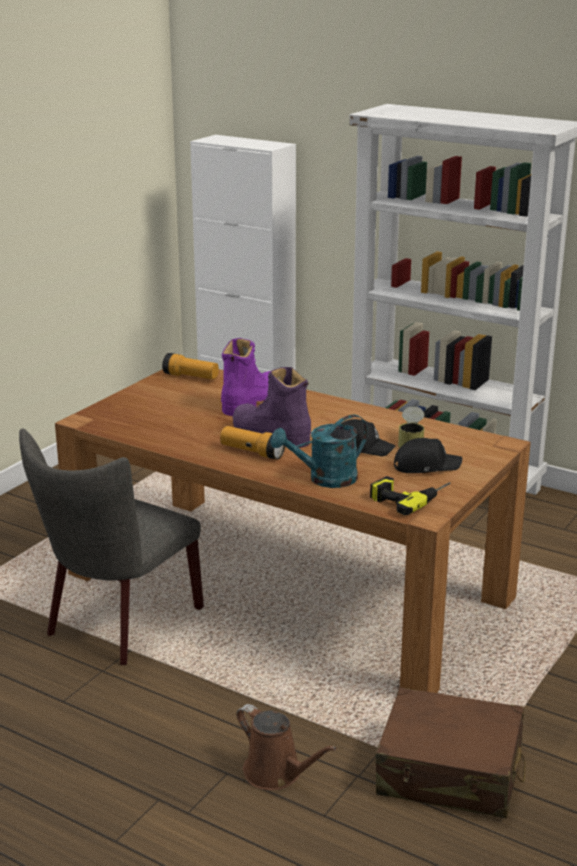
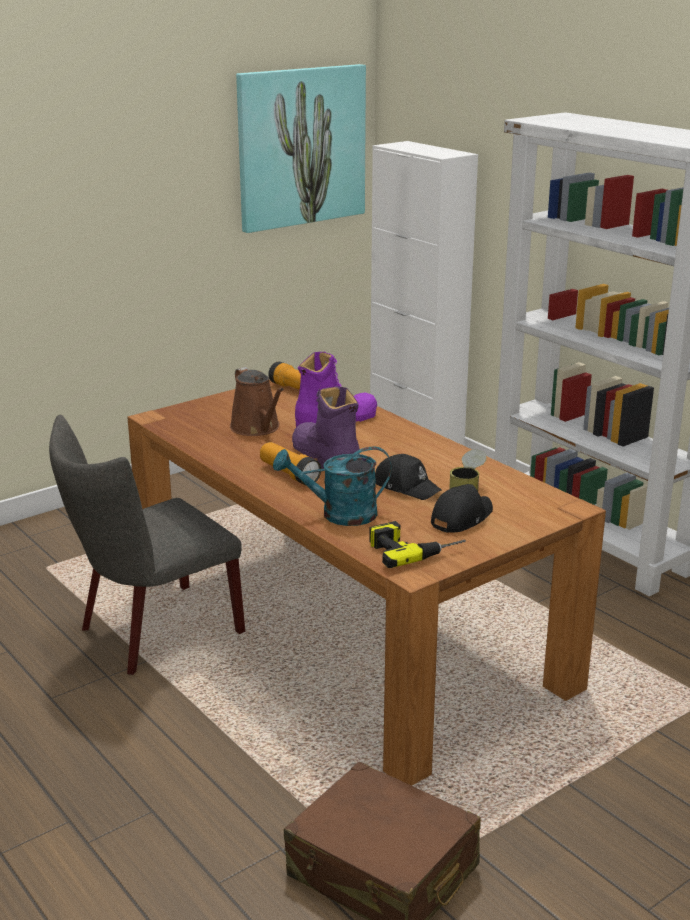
camera: 20 degrees right, 0 degrees up
(119, 146) = (300, 147): none -> picture
(277, 773) = (200, 824): brown watering can -> brown watering can (257, 428)
(425, 466) = (461, 518): black cap -> black cap turned 60 degrees counterclockwise

